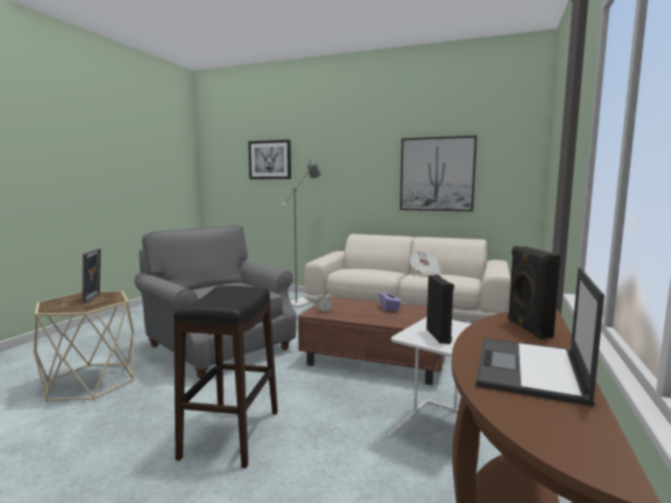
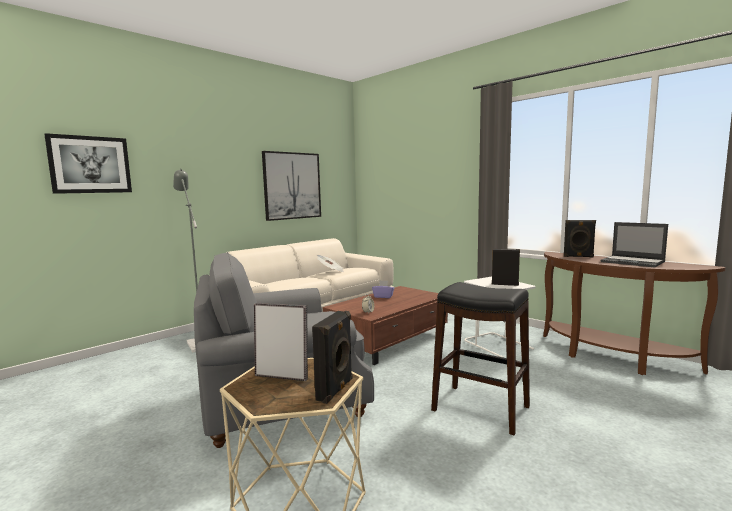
camera: 65 degrees left, 0 degrees up
(63, 310) = (336, 390): none -> black speaker

